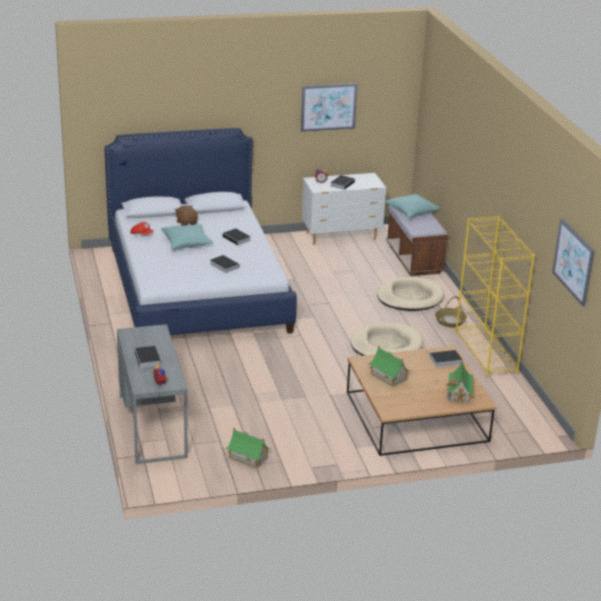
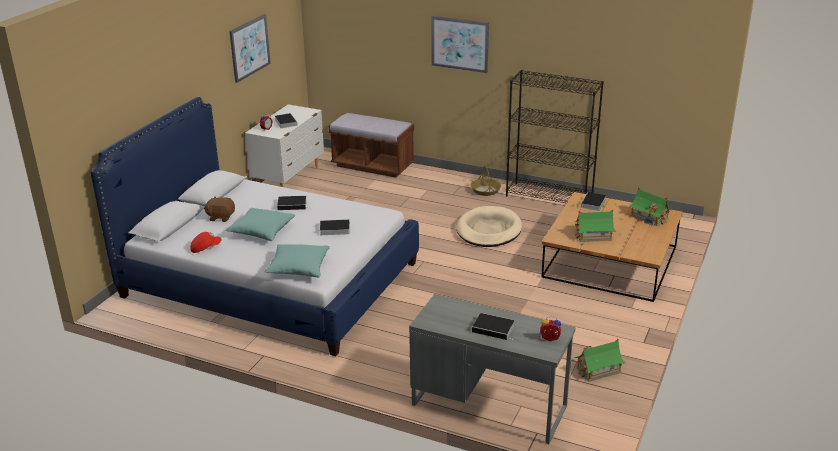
camera: 50 degrees left, 0 degrees up
(410, 297) = (428, 191): beige dog bed -> none
(412, 212) = (360, 121): turquoise pillow -> turquoise pillow (298, 268)
(486, 353) = (549, 196): yellow bookcase -> black bookcase
(573, 261) = (675, 62): picture -> picture (460, 44)

